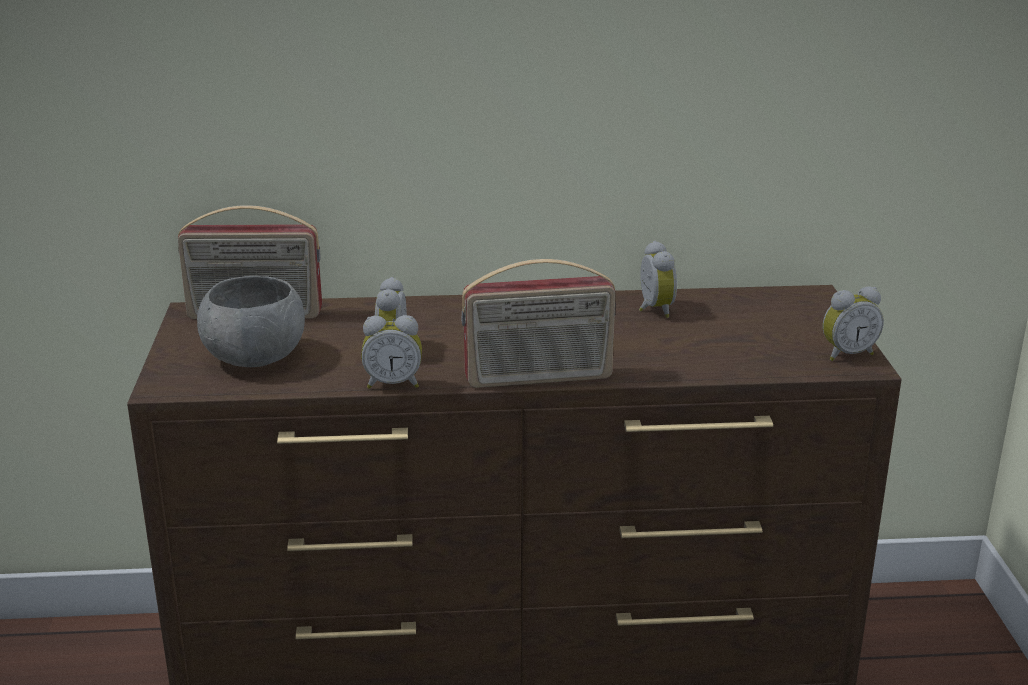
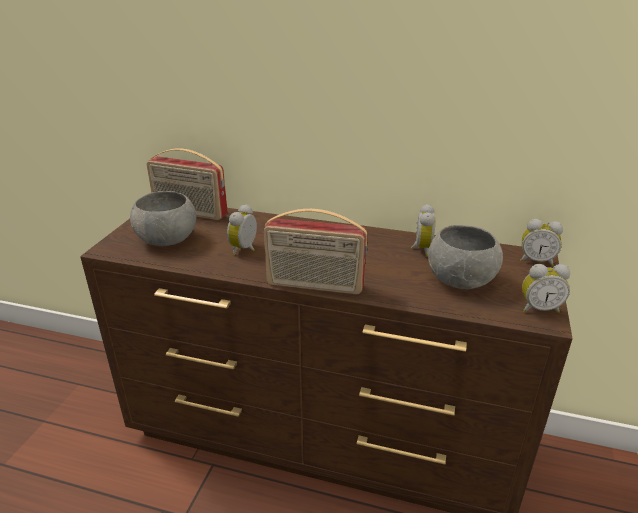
camera: 20 degrees right, 5 degrees up
(393, 383) = (226, 272): alarm clock -> alarm clock (536, 261)
(731, 339) = (461, 280): none -> grey bowl

